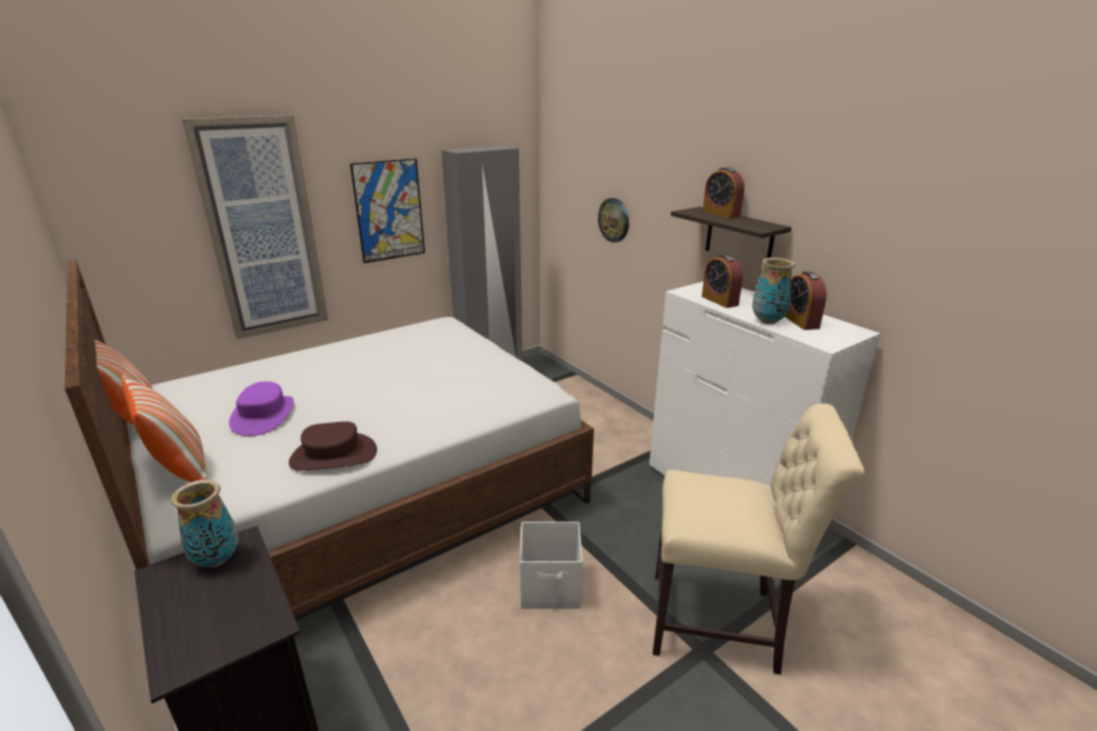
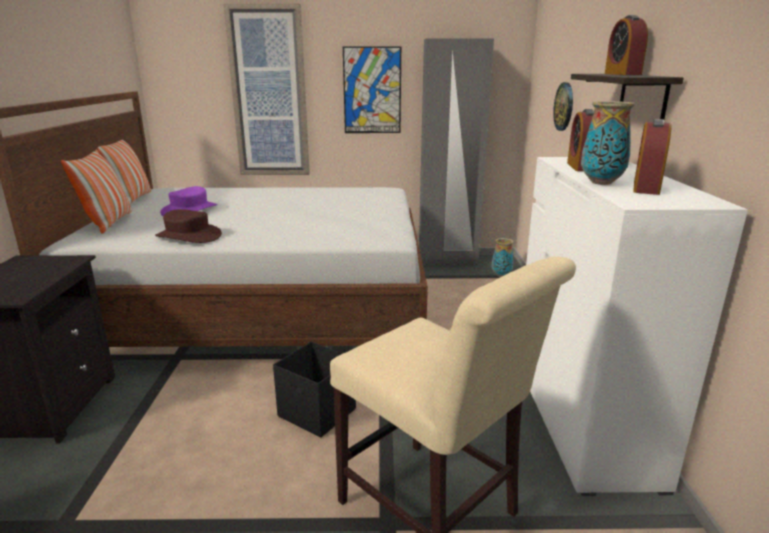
camera: 35 degrees right, 5 degrees down
(216, 560) = (50, 263): vase -> vase (501, 275)
(551, 588) = (317, 413): white storage box -> black storage box

